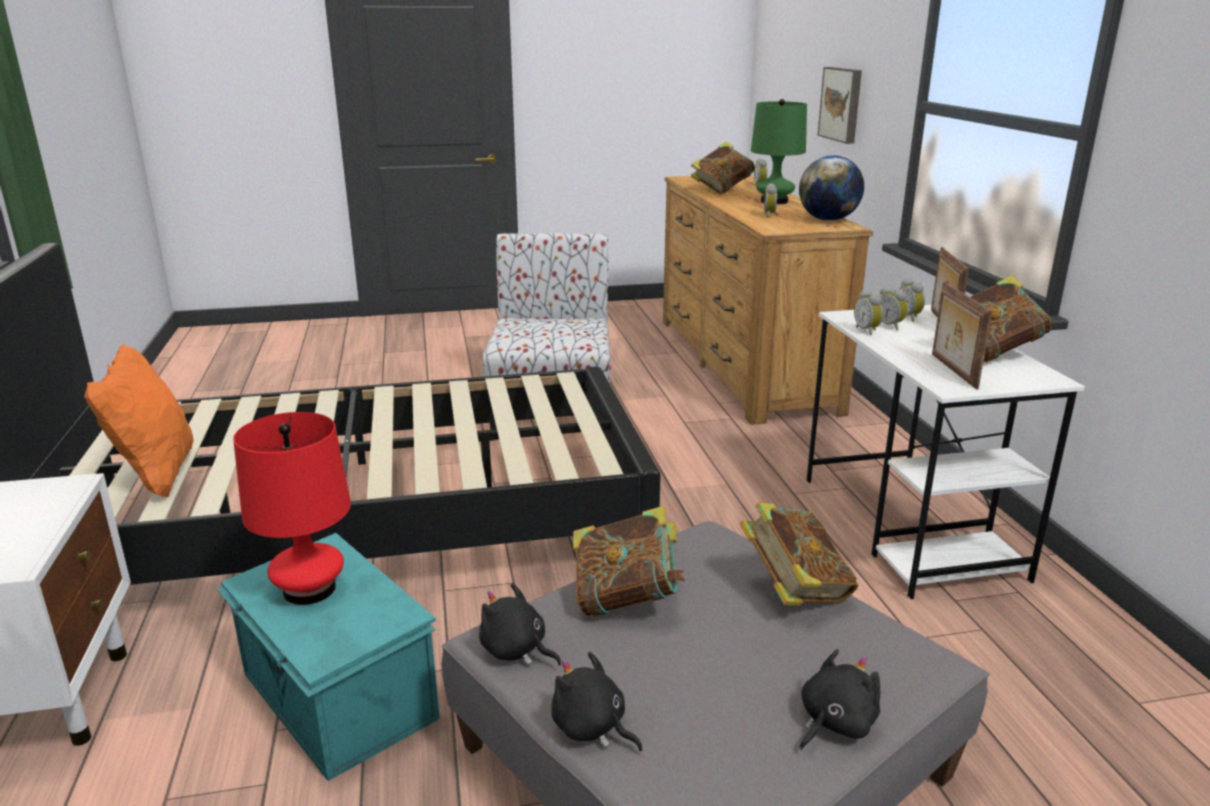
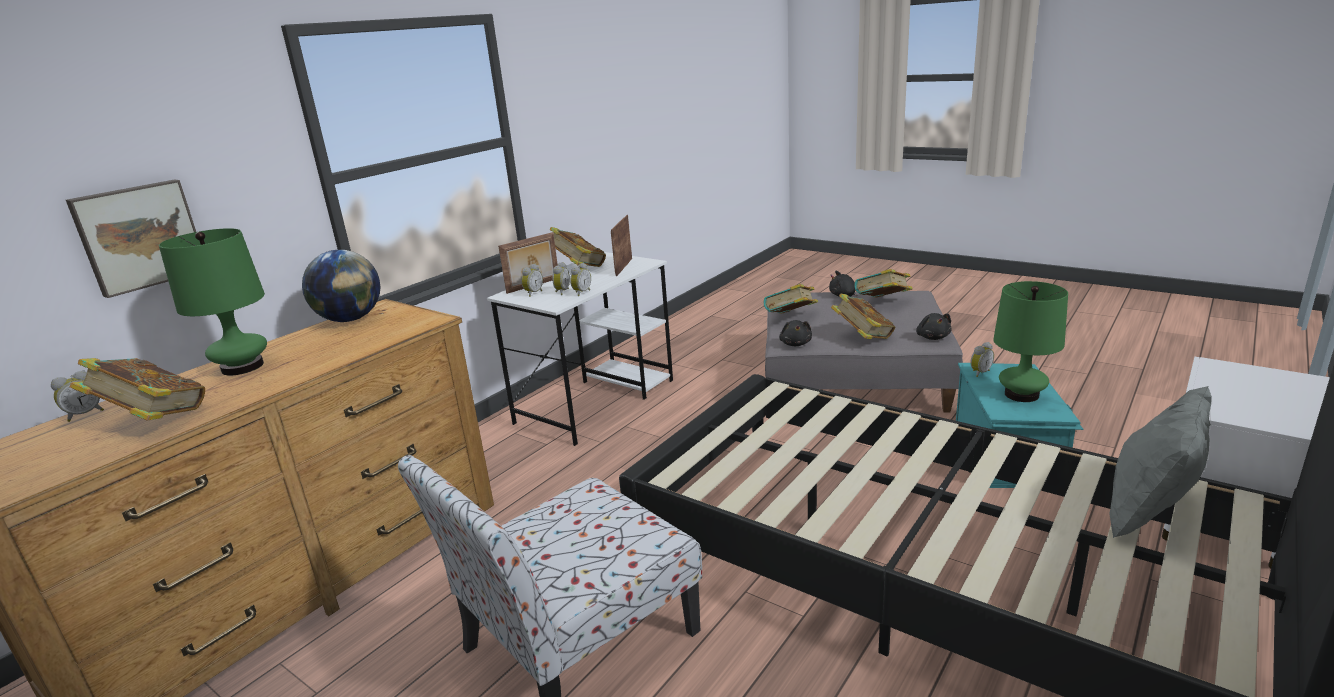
camera: 130 degrees left, 0 degrees up
(156, 475) = (1148, 516): orange pillow -> grey pillow
(309, 589) = (1021, 394): red table lamp -> green table lamp
(592, 728) = (926, 315): black plush toy -> black plush toy (795, 344)
(715, 718) = (882, 303): none -> book
(771, 215) = (348, 342): alarm clock -> alarm clock (979, 373)
(952, 371) = (623, 267): picture frame -> picture frame turned 150 degrees clockwise

